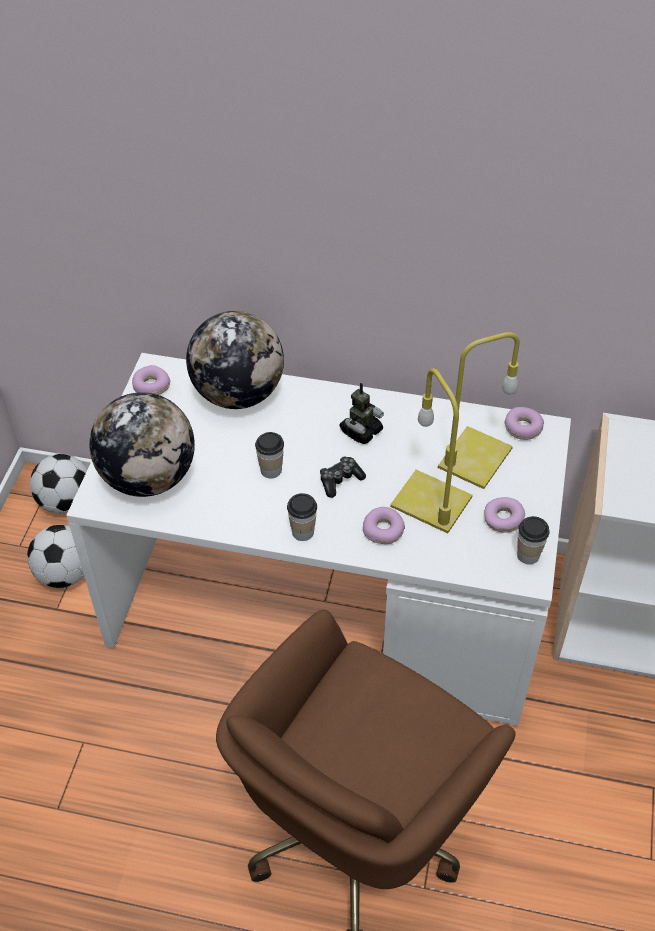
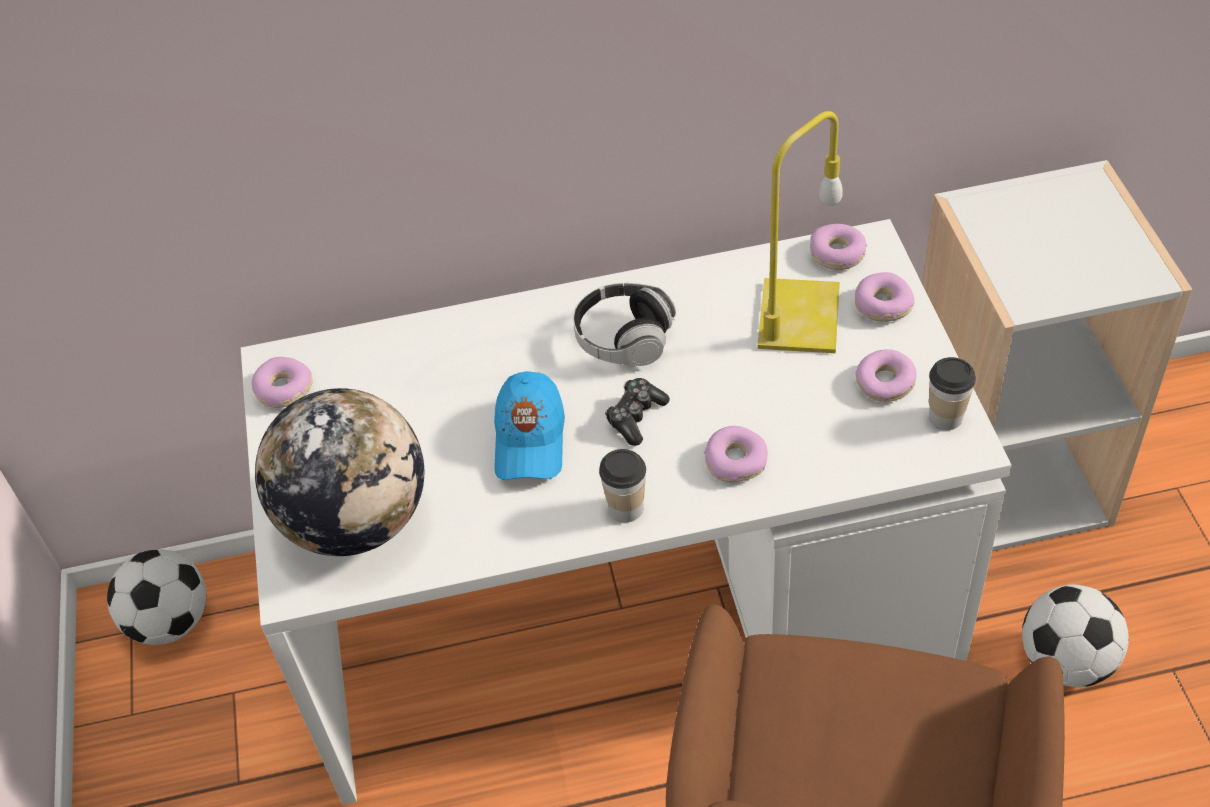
camera: 20 degrees left, 0 degrees up
(65, 574) = (224, 726): football -> football (1066, 662)
(238, 394) = (419, 353): globe -> none
(271, 470) = (530, 440): cup -> blue cap
(361, 431) = (624, 339): toy robot -> headphones
(433, 502) = (780, 396): yellow table lamp -> none
(531, 470) = (882, 305): none -> donut

